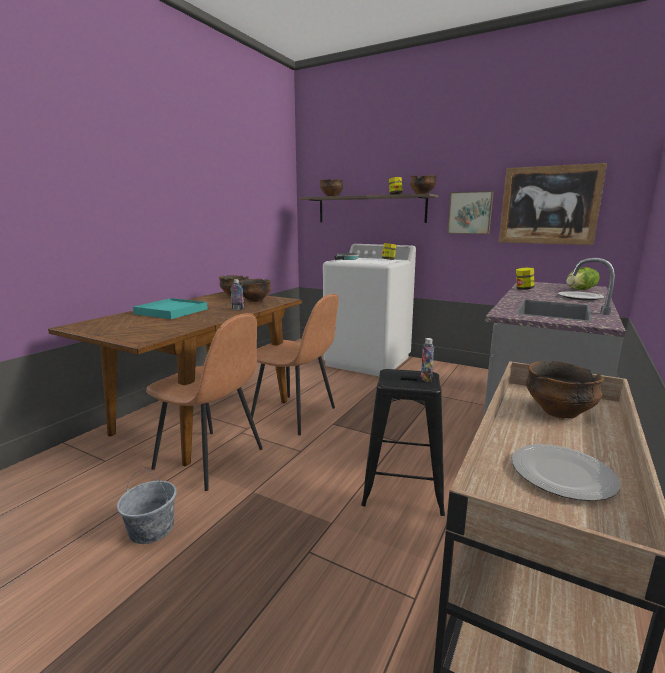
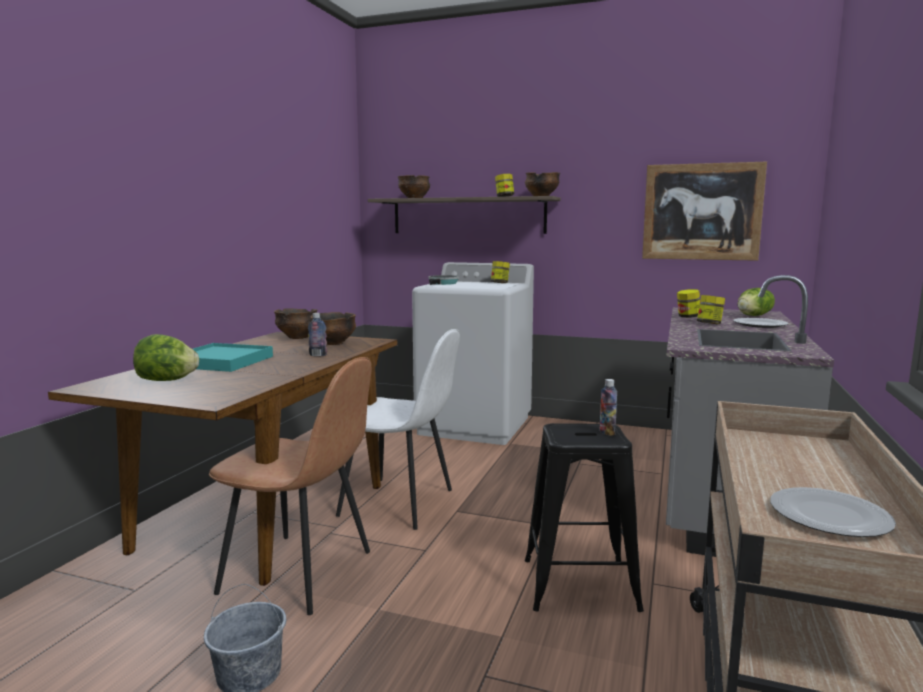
camera: 10 degrees left, 5 degrees down
(125, 324) = (166, 380): none -> lettuce
(295, 415) = (399, 503): brown chair -> white chair
(470, 213) = (603, 221): picture -> none
(537, 295) = (709, 324): none -> jar
(559, 411) = (791, 454): bowl -> none

